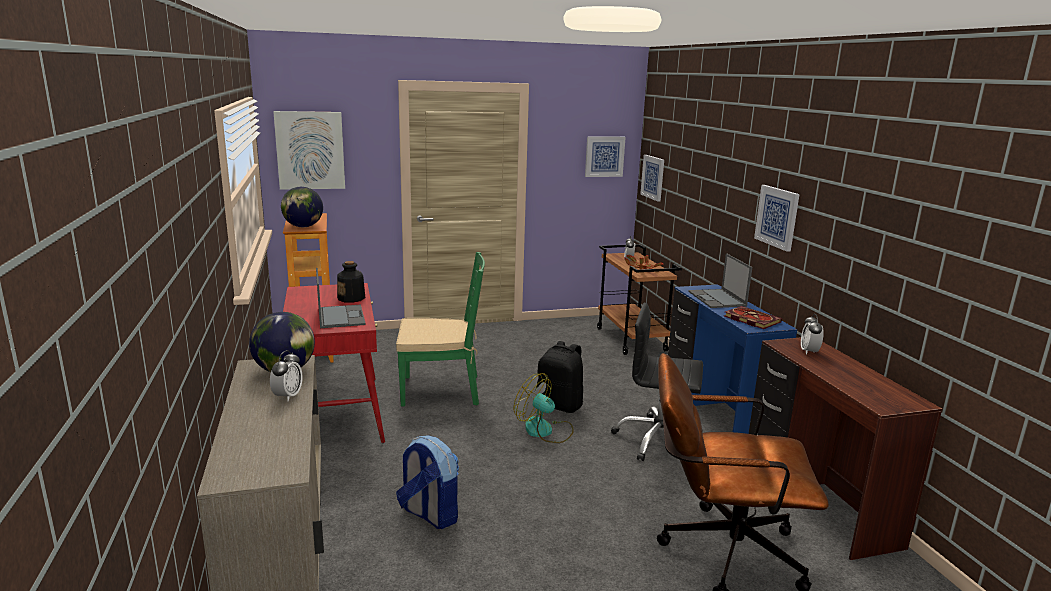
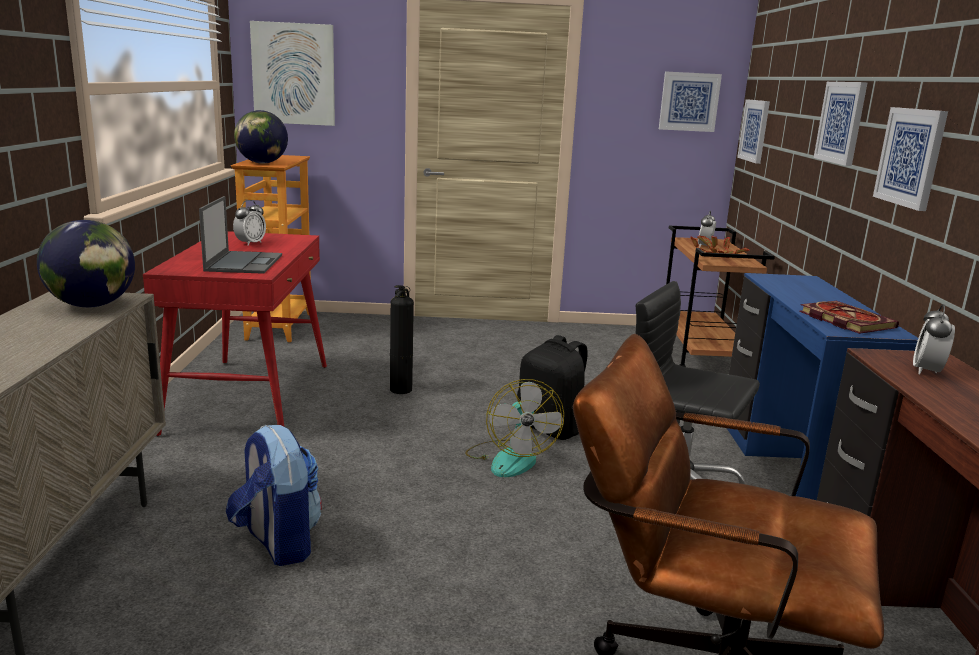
camera: 15 degrees right, 0 degrees up
(287, 396) = (56, 332): alarm clock -> alarm clock (250, 243)
(351, 298) = (280, 247): bottle -> none
(441, 390) = (401, 389): green chair -> fire extinguisher
(545, 431) = (510, 458): fan -> fan turned 150 degrees counterclockwise
(717, 299) = (804, 292): laptop -> none
(725, 186) = (841, 122): none -> picture

